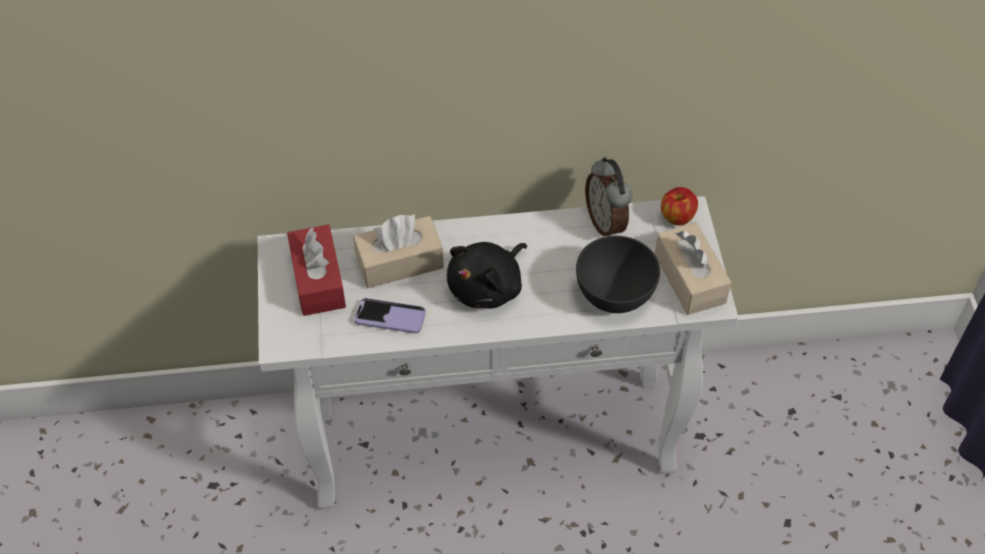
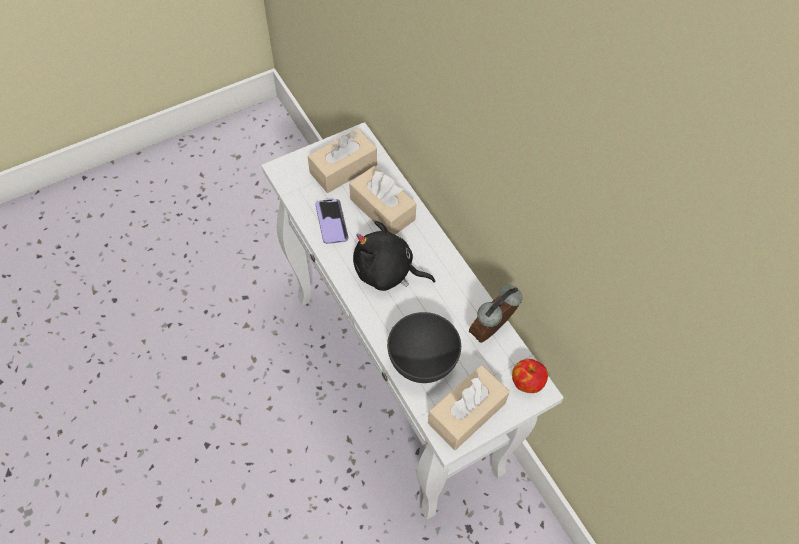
camera: 65 degrees right, 5 degrees up
(318, 280) = (343, 169): red tissue box -> beige tissue box

